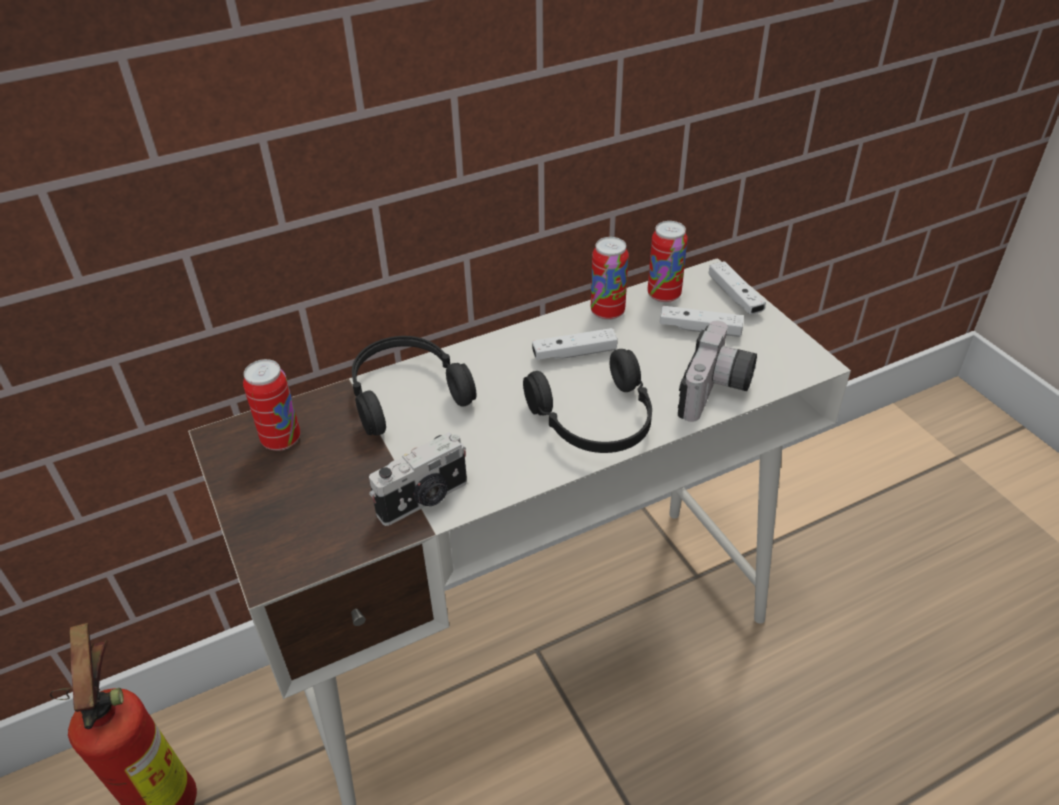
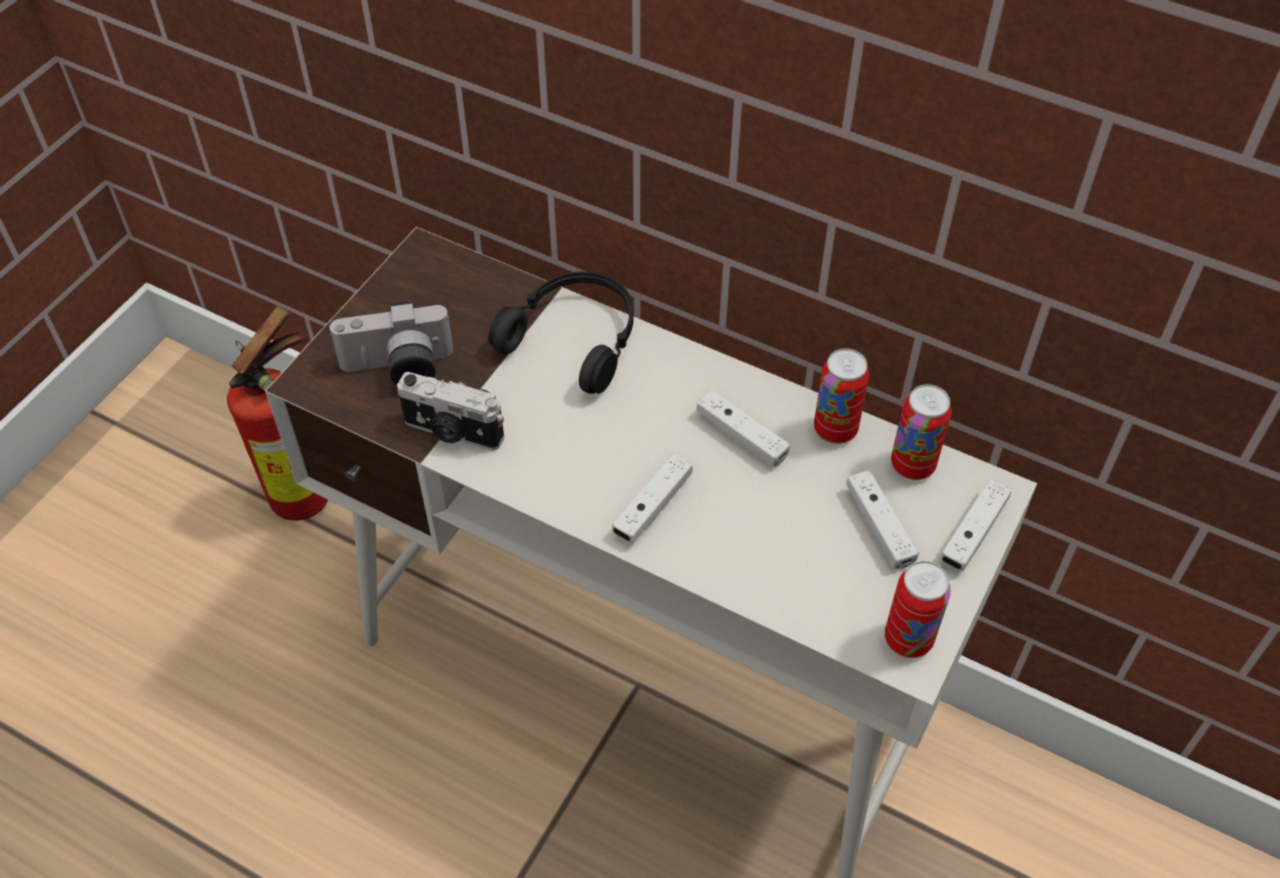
camera: 55 degrees right, 10 degrees up
(281, 439) = (450, 292): can -> can (908, 639)
(596, 421) = (652, 506): black headphones -> white game controller
(716, 392) = (782, 589): camera -> camera (398, 369)

